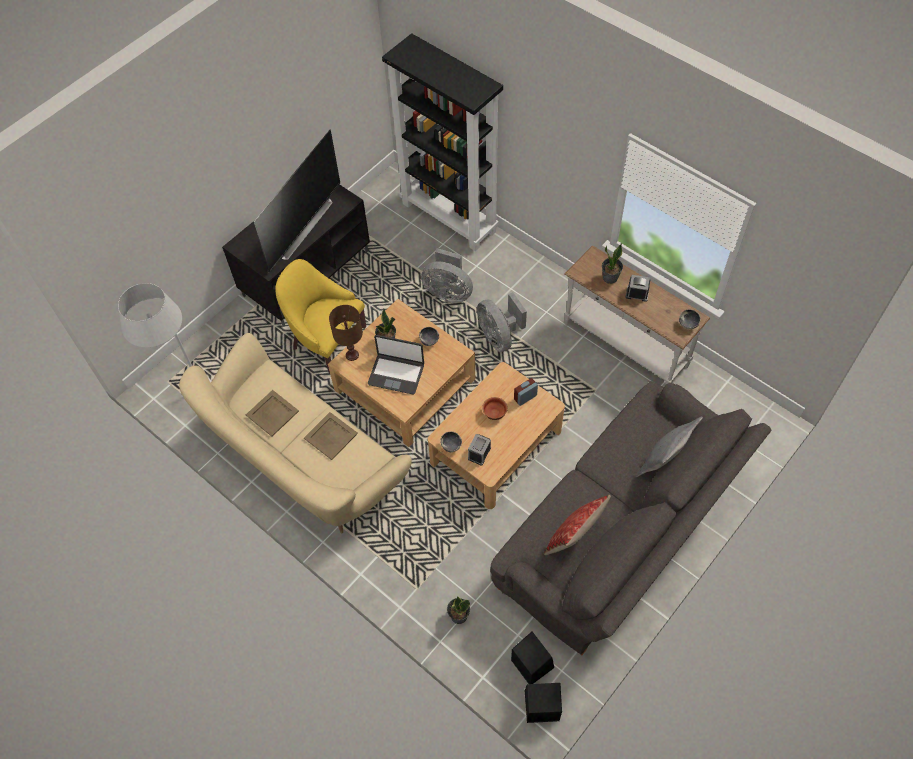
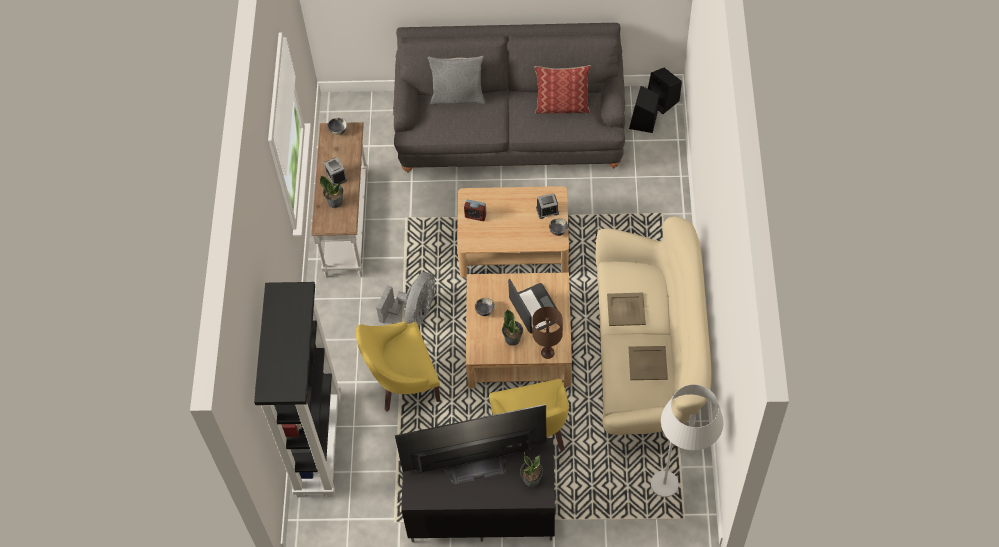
camera: 130 degrees left, 0 degrees up
(448, 292) = (402, 381): grey fan -> yellow armchair
(458, 615) = (654, 178): potted plant -> potted plant (531, 479)
(494, 413) = (506, 225): bowl -> none

